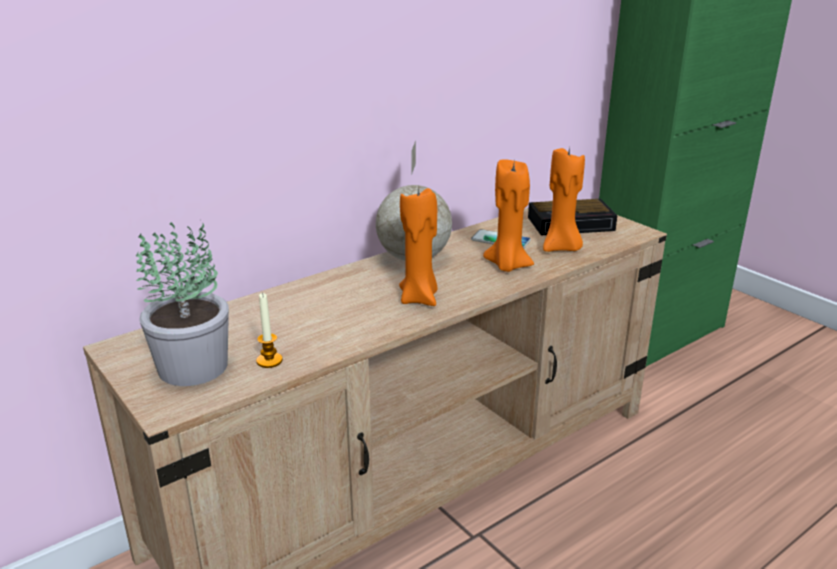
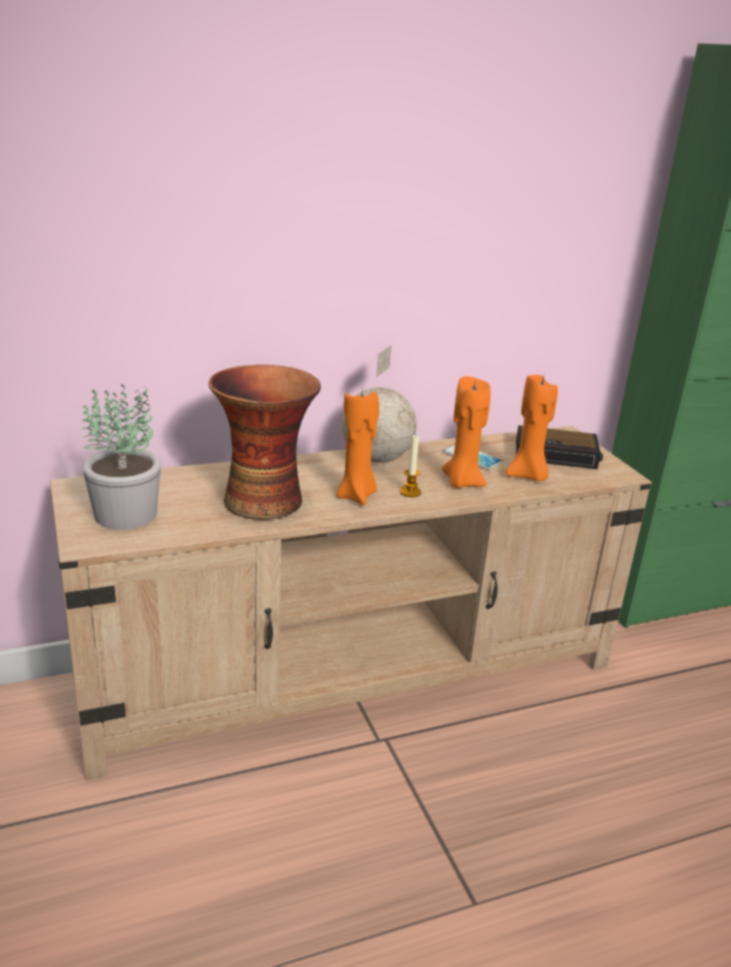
camera: 15 degrees right, 0 degrees up
(269, 361) = (190, 522): candle -> candle (410, 492)
(330, 321) = (263, 500): none -> vase

